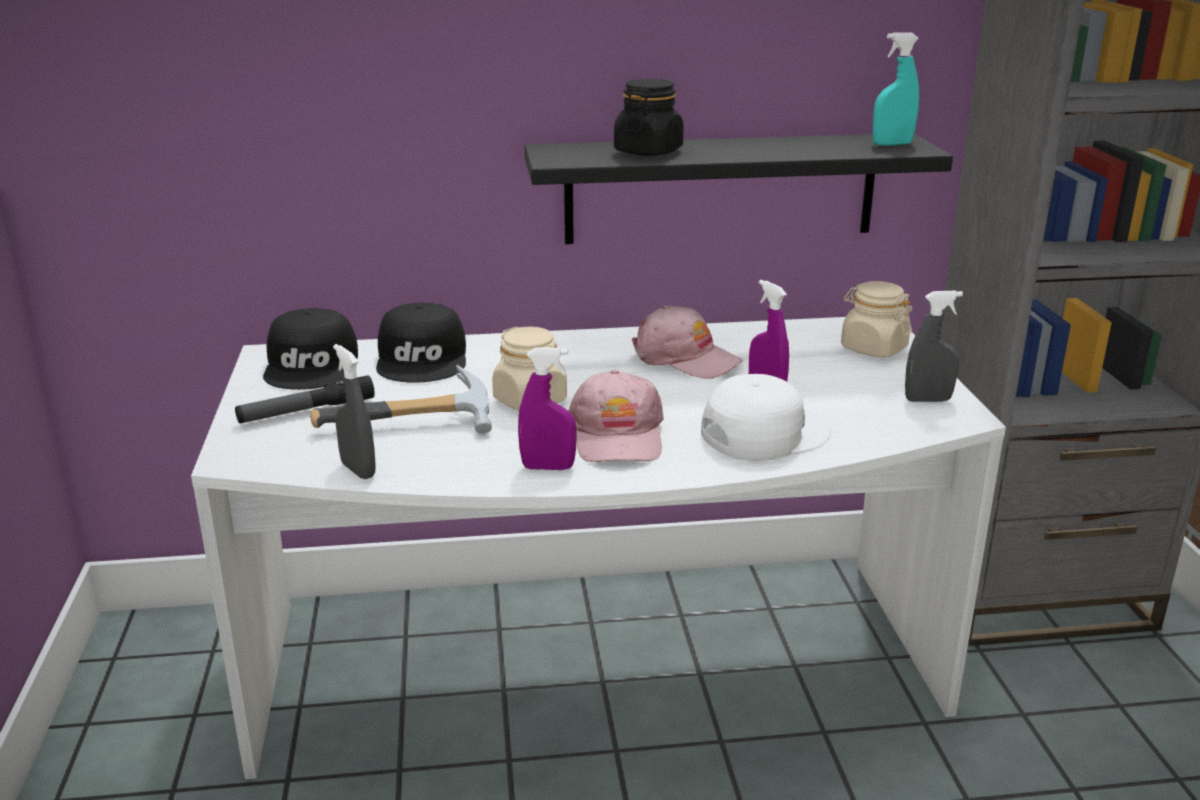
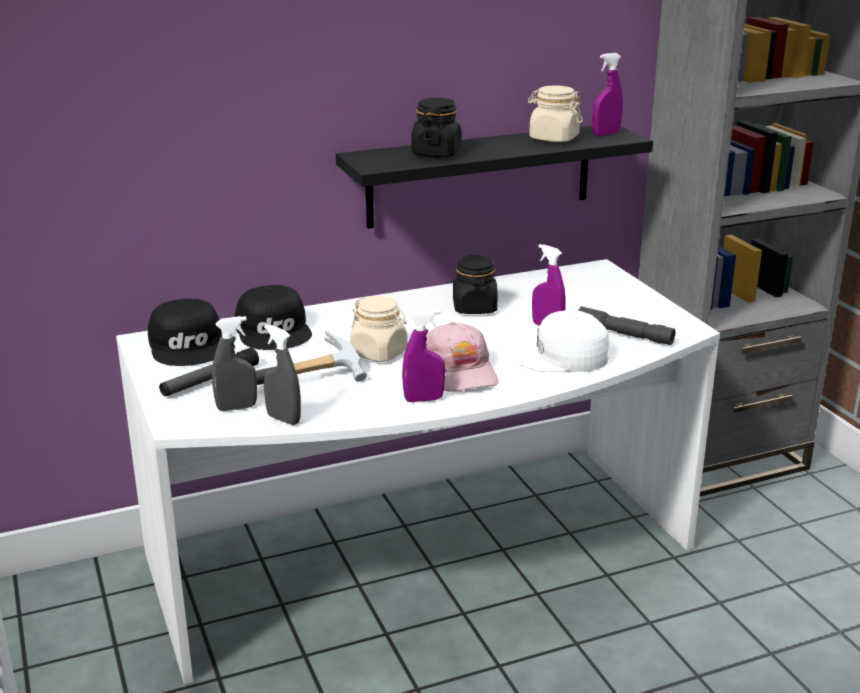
camera: 15 degrees left, 0 degrees up
(685, 358) = (475, 308): pink cap -> black jar
(763, 433) = (561, 356): white cap -> white cap turned 135 degrees counterclockwise
(865, 414) = (624, 335): none -> grey flashlight
(873, 348) = (605, 286): beige jar -> beige jar (553, 138)
(892, 144) = (605, 134): turquoise spray bottle -> purple spray bottle
(927, 400) = (660, 320): grey spray bottle -> grey spray bottle (236, 407)

